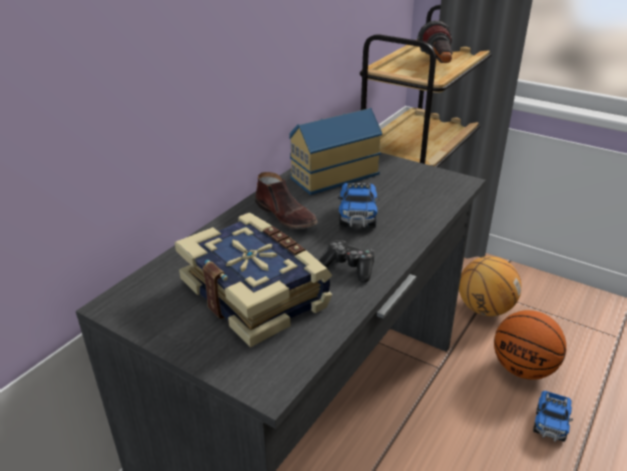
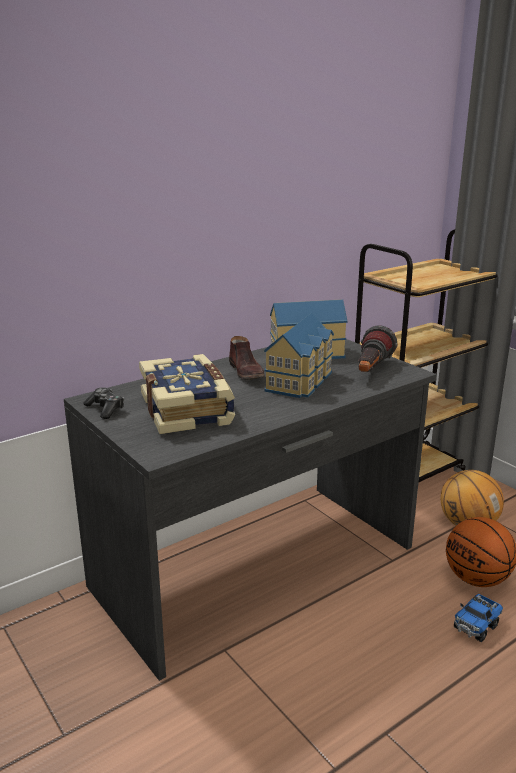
camera: 20 degrees right, 10 degrees down
(348, 267) = (267, 407): game controller -> game controller (105, 409)
(357, 217) = (301, 381): toy truck -> toy house
(437, 65) = (436, 278): flashlight -> flashlight (371, 371)

